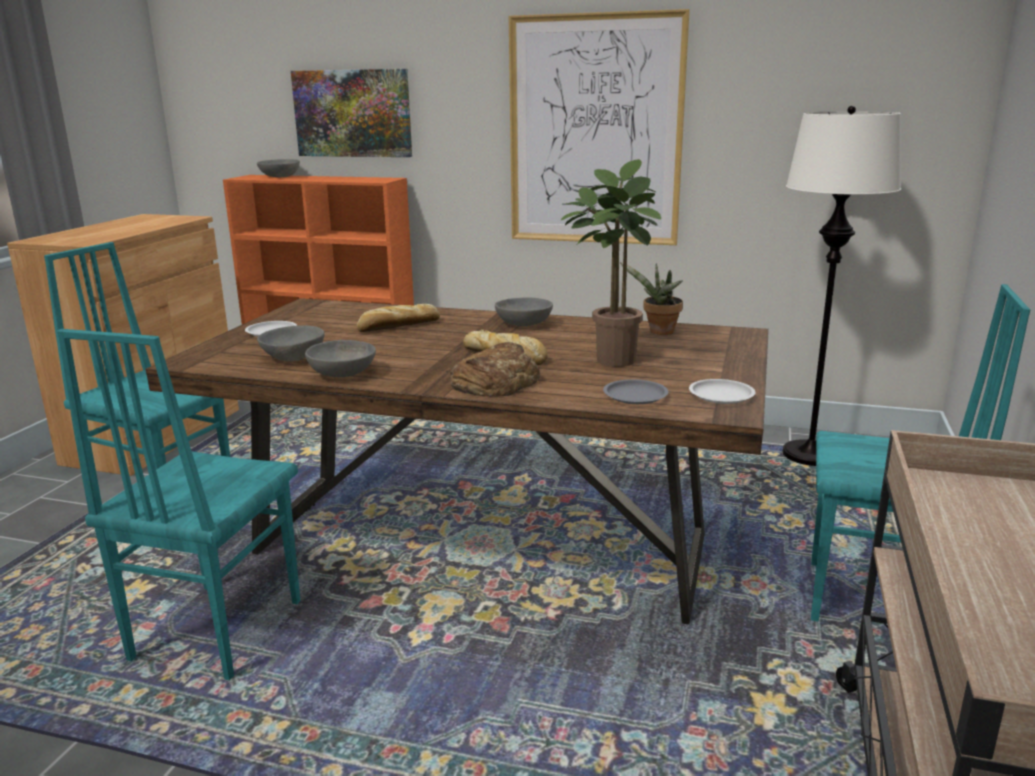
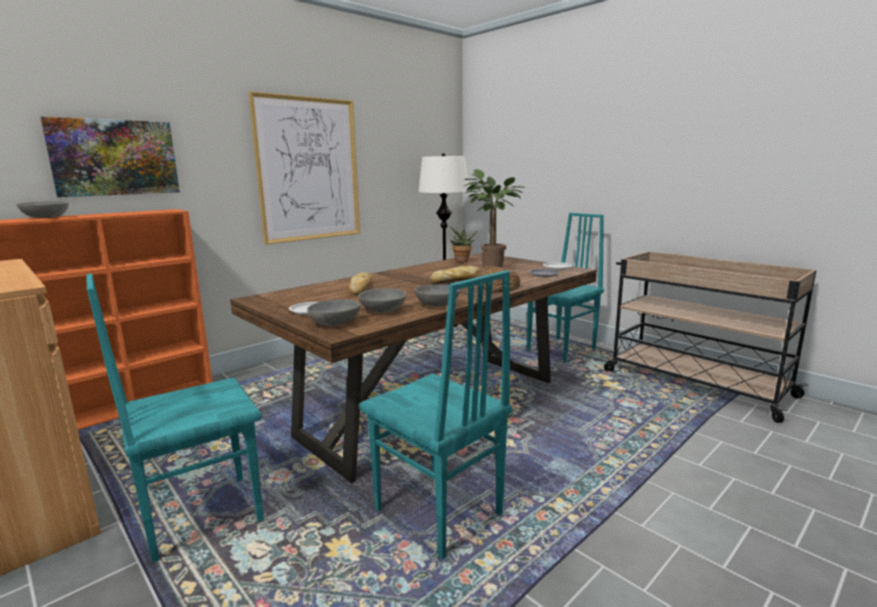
camera: 60 degrees left, 5 degrees down
(524, 324) = (408, 272): grey bowl -> grey bowl (335, 323)

